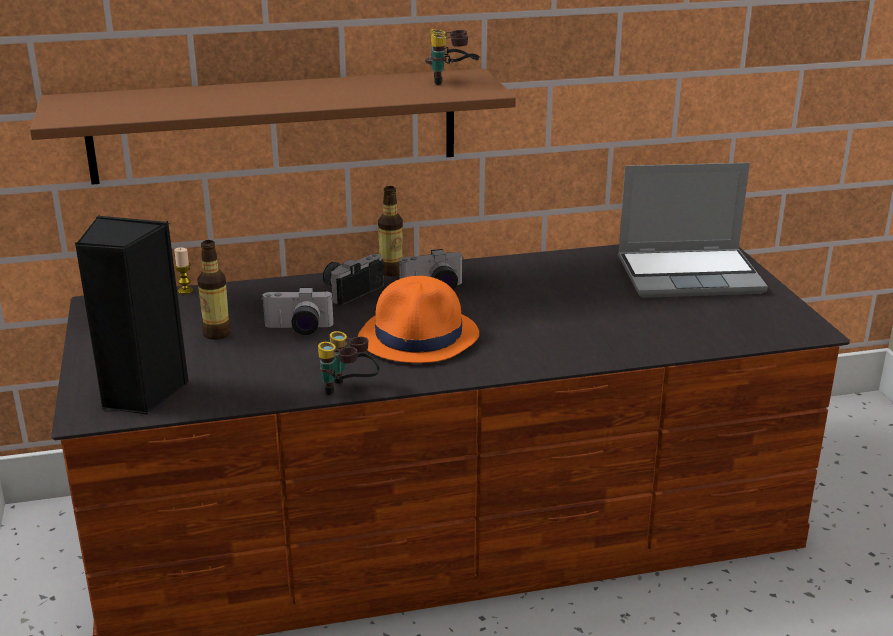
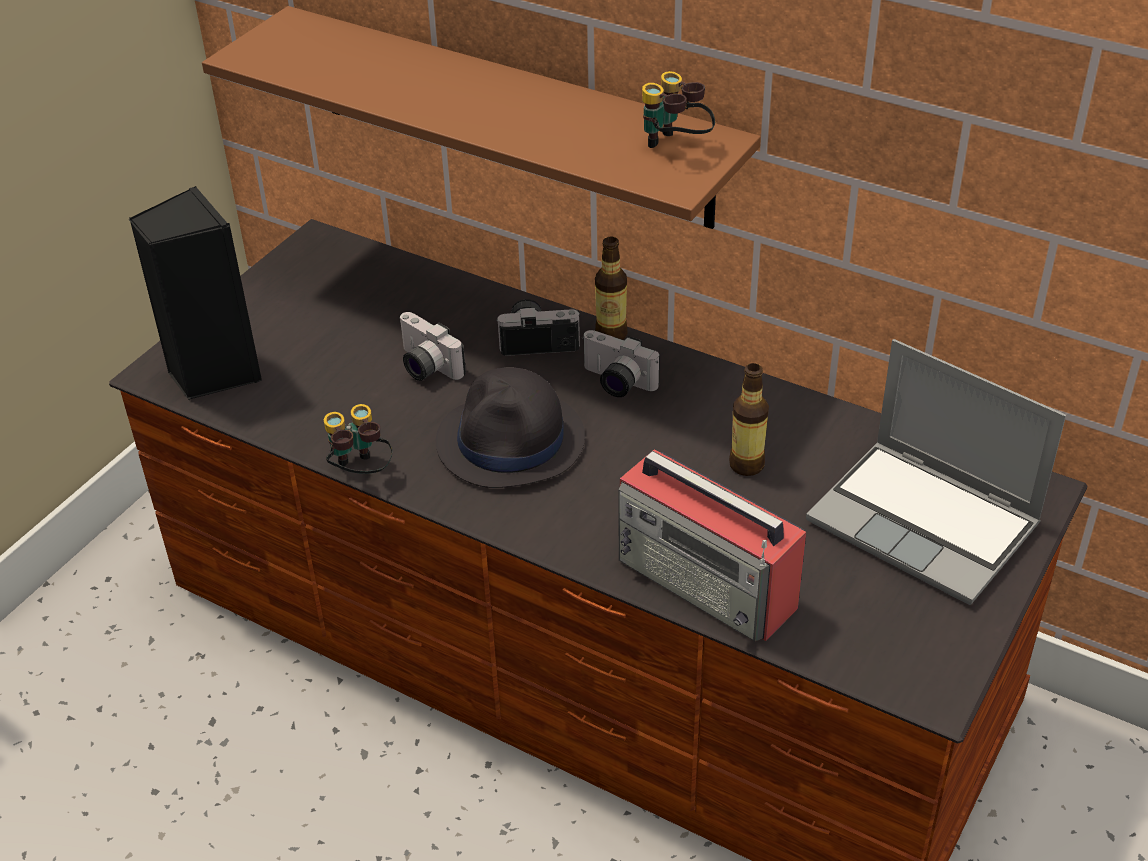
camera: 45 degrees right, 15 degrees up
(185, 291) = (401, 260): candle -> none
(217, 334) = (355, 333): bottle -> bottle (746, 465)
(420, 337) = (511, 441): orange hat -> black hat
(638, 342) = (708, 583): none -> radio

